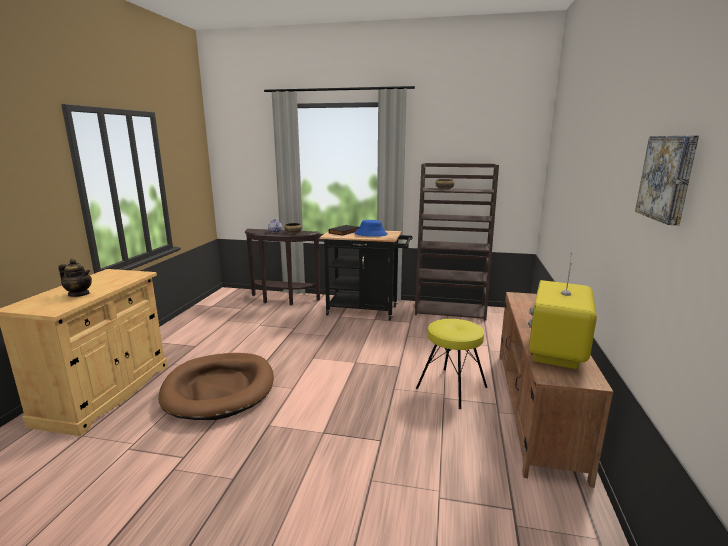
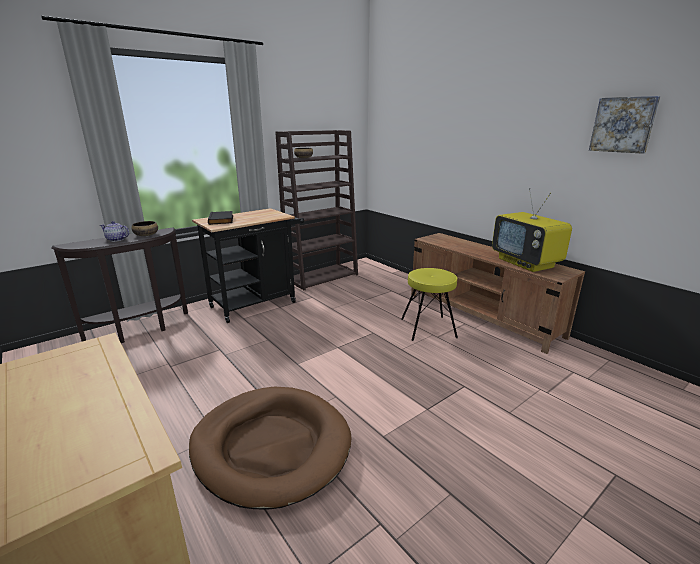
camera: 50 degrees left, 5 degrees up
(79, 294) = (91, 416): teapot -> none
(371, 234) = (255, 216): blue hat -> none

